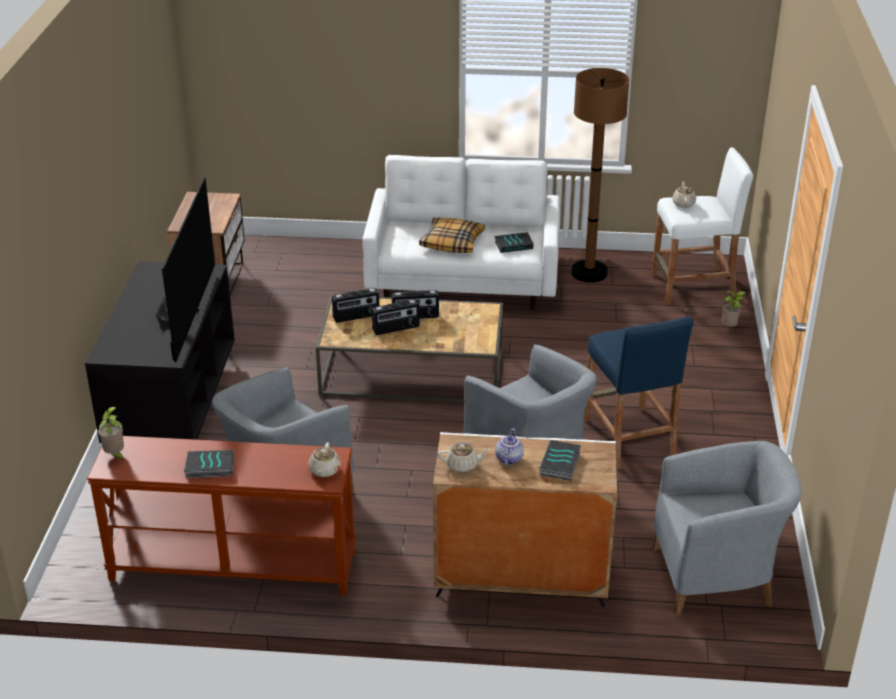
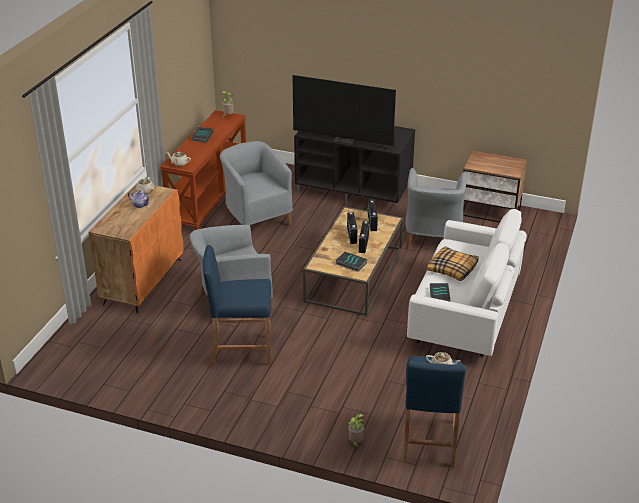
camera: 105 degrees right, 0 degrees up
(520, 578) = (143, 281): white cabinet -> orange cabinet
(560, 464) = (124, 219): book -> book (350, 263)
(589, 272) = (466, 383): brown floor lamp -> none
(693, 285) = (429, 441): white stool -> blue stool
(717, 576) = (95, 352): grey armchair -> grey armchair (432, 238)

